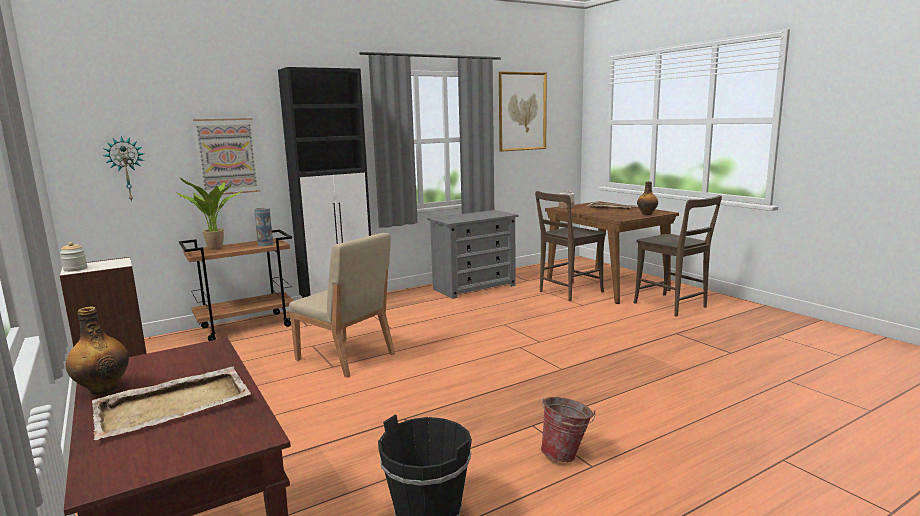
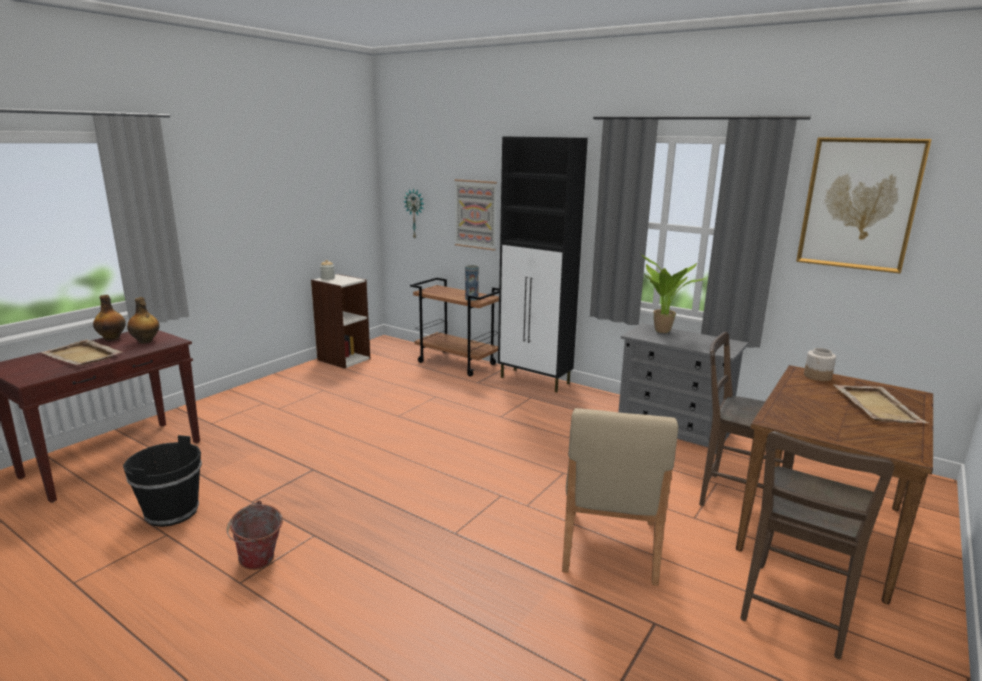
camera: 65 degrees right, 5 degrees up
(216, 249) = (445, 291): potted plant -> potted plant (662, 332)
(346, 357) = (419, 415): beige chair -> beige chair (609, 547)
(647, 214) = (859, 439): bottle -> bottle (145, 341)

